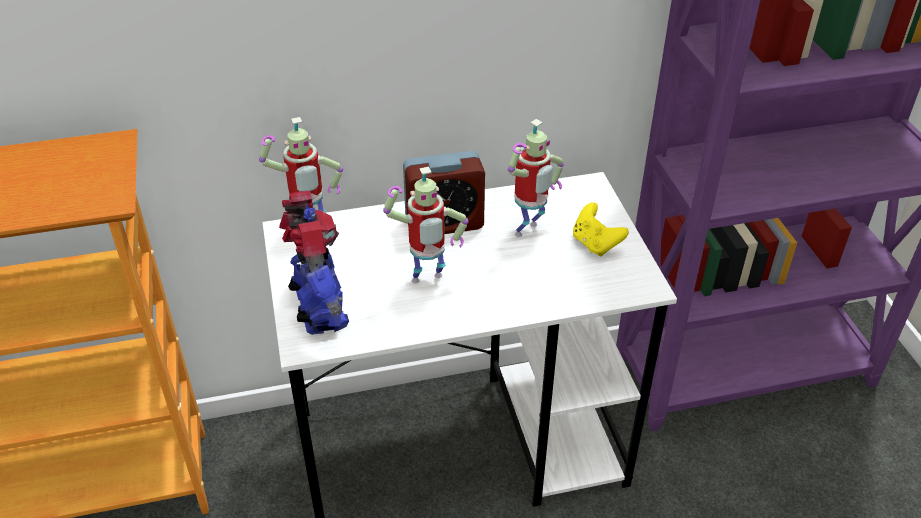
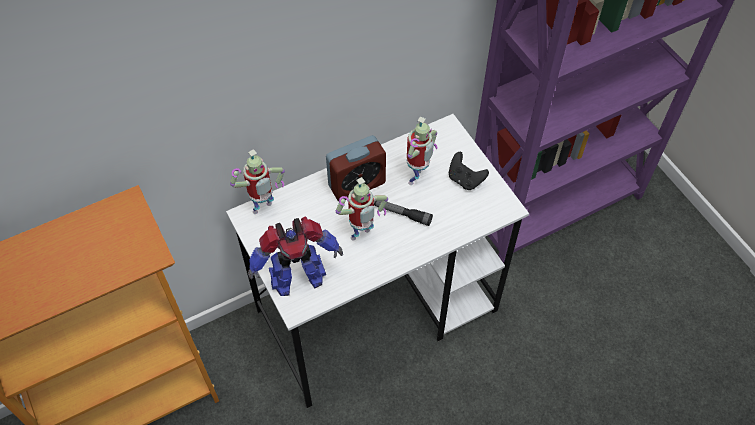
camera: 15 degrees left, 15 degrees up
(319, 311) = (297, 278): toy robot -> toy robot turned 105 degrees clockwise
(494, 266) = (402, 214): none -> flashlight
(595, 244) = (465, 180): yellow game controller -> black game controller

